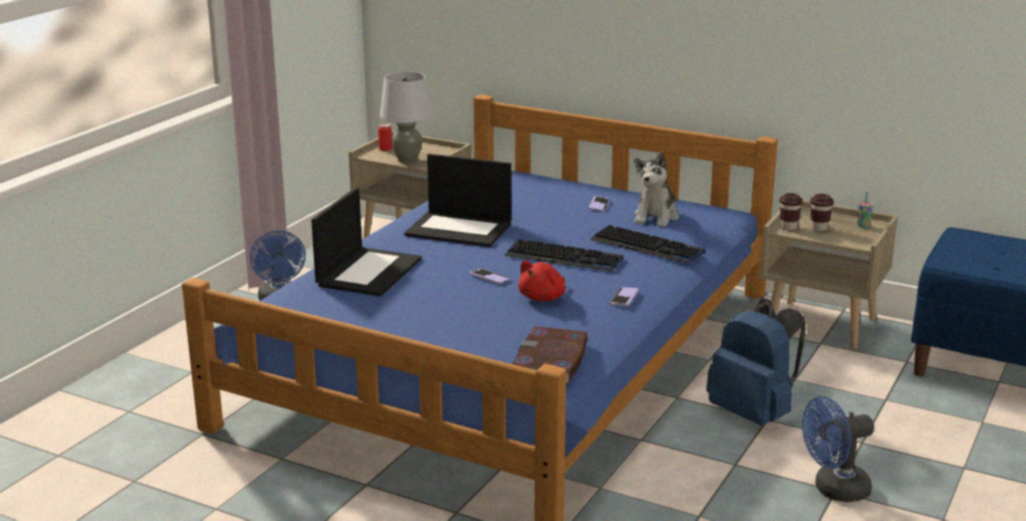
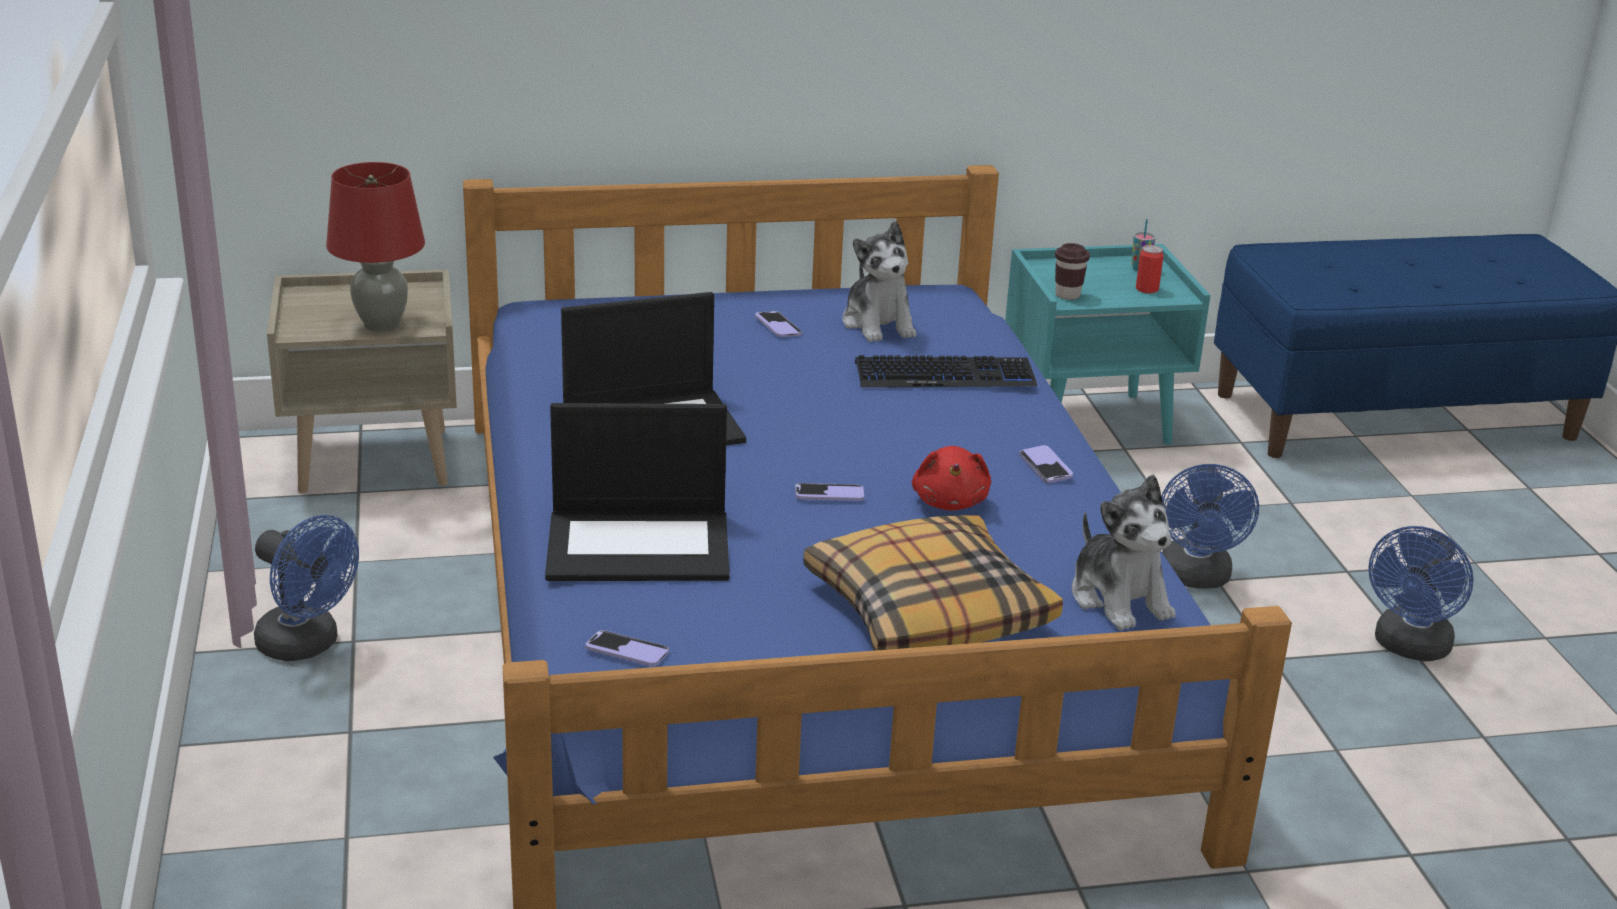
camera: 40 degrees left, 5 degrees up
(293, 306) = (627, 651): none -> phone
(368, 271) = (640, 545): laptop -> laptop turned 105 degrees clockwise
(385, 149) = (309, 312): can -> can (1147, 289)
(407, 160) = (381, 324): grey table lamp -> red table lamp
(449, 333) = (927, 609): none -> pillow
(550, 360) = (1119, 598): book -> plush toy
(564, 258) = (872, 428): keyboard -> none
(754, 414) = (1195, 578): blue backpack -> blue fan
(819, 228) = (1101, 286): brown cup -> none
(822, 324) = (1091, 421): beige nightstand -> turquoise nightstand

